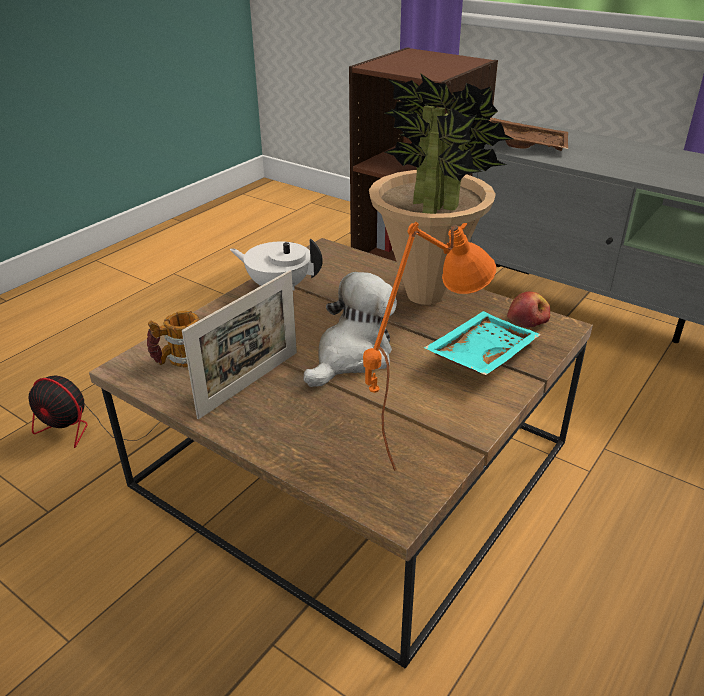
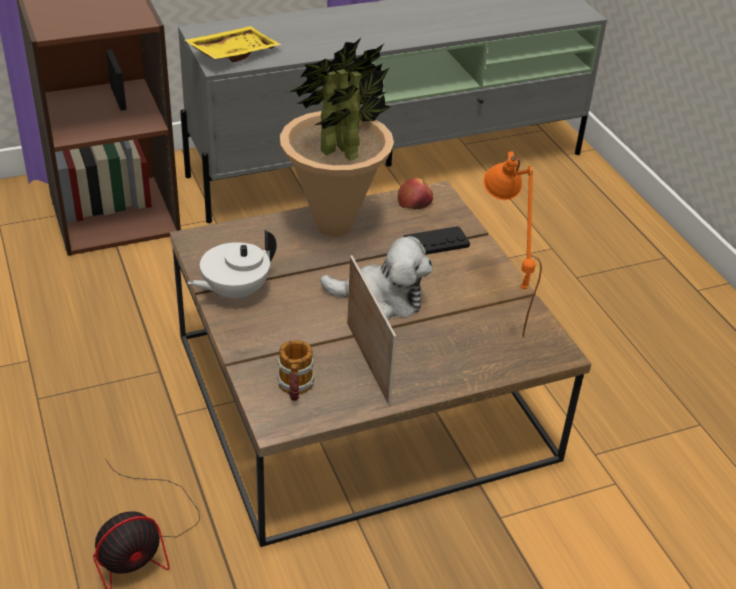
camera: 60 degrees left, 5 degrees up
(352, 356) = (381, 298): plush toy -> plush toy turned 120 degrees clockwise
(480, 354) = (436, 243): turquoise tray -> black game controller
(524, 144) = (232, 53): brown tray -> yellow tray

